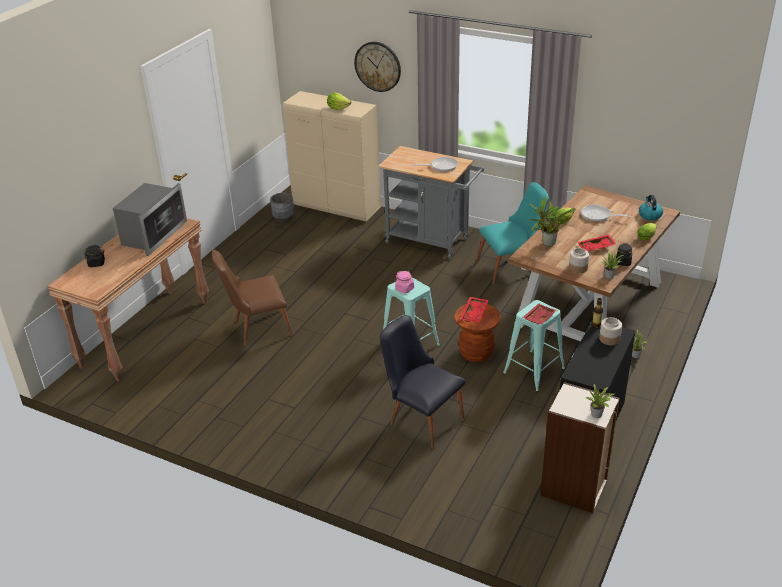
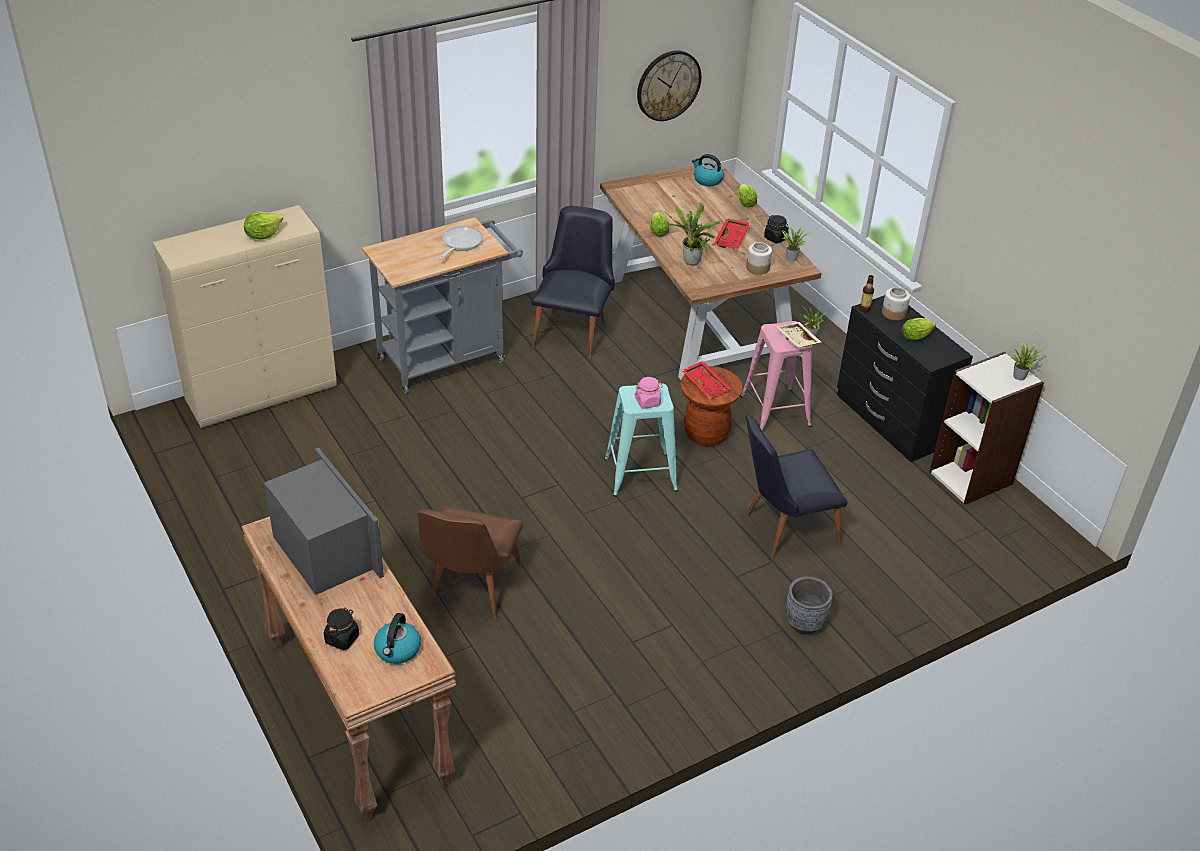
camera: 60 degrees left, 5 degrees up
(99, 280) = (397, 650): none -> kettle
(283, 218) = (222, 453): grey planter -> grey planter (804, 623)
(378, 66) = (290, 145): wall clock -> wall clock (668, 85)
(511, 267) = (574, 330): turquoise chair -> black chair
(534, 371) = (775, 411): turquoise stool -> pink stool
(538, 318) = (796, 340): red tray -> beige tray
(596, 358) = (917, 336): none -> lettuce
(598, 216) = (673, 207): frying pan -> none

